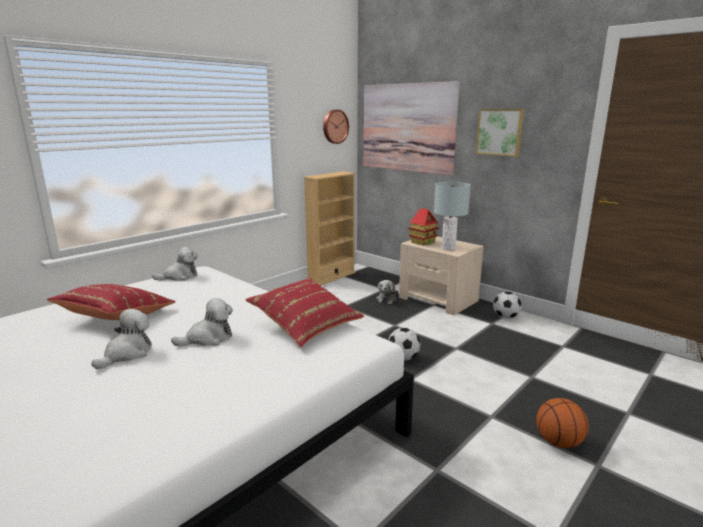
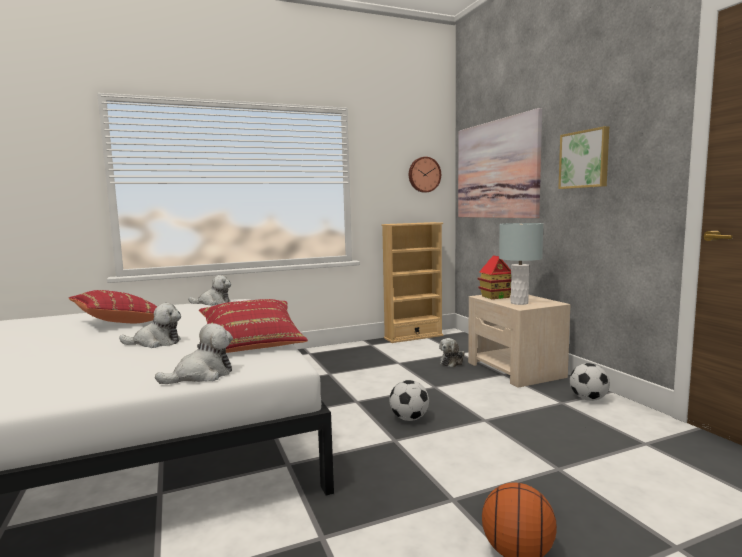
camera: 25 degrees right, 10 degrees down
(127, 354) = (81, 344): plush toy -> plush toy (202, 375)

